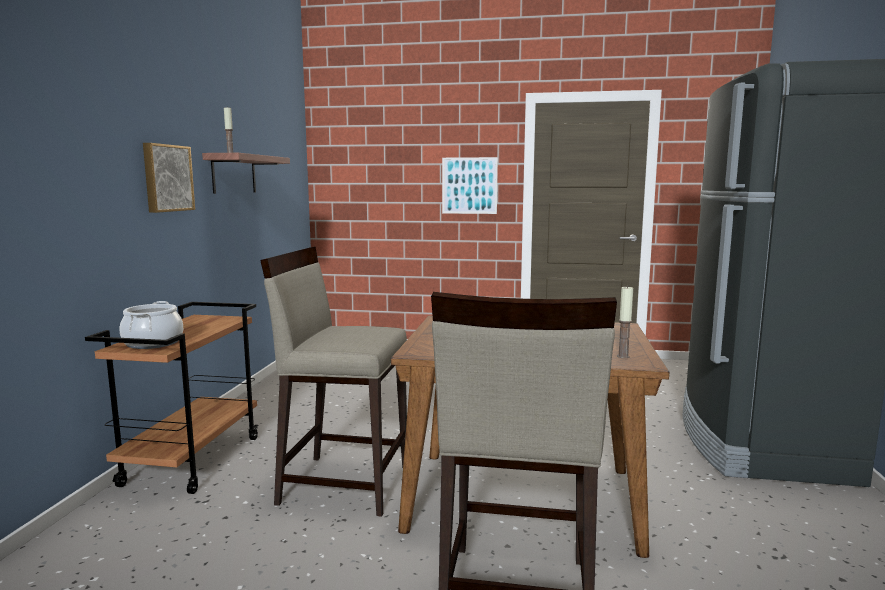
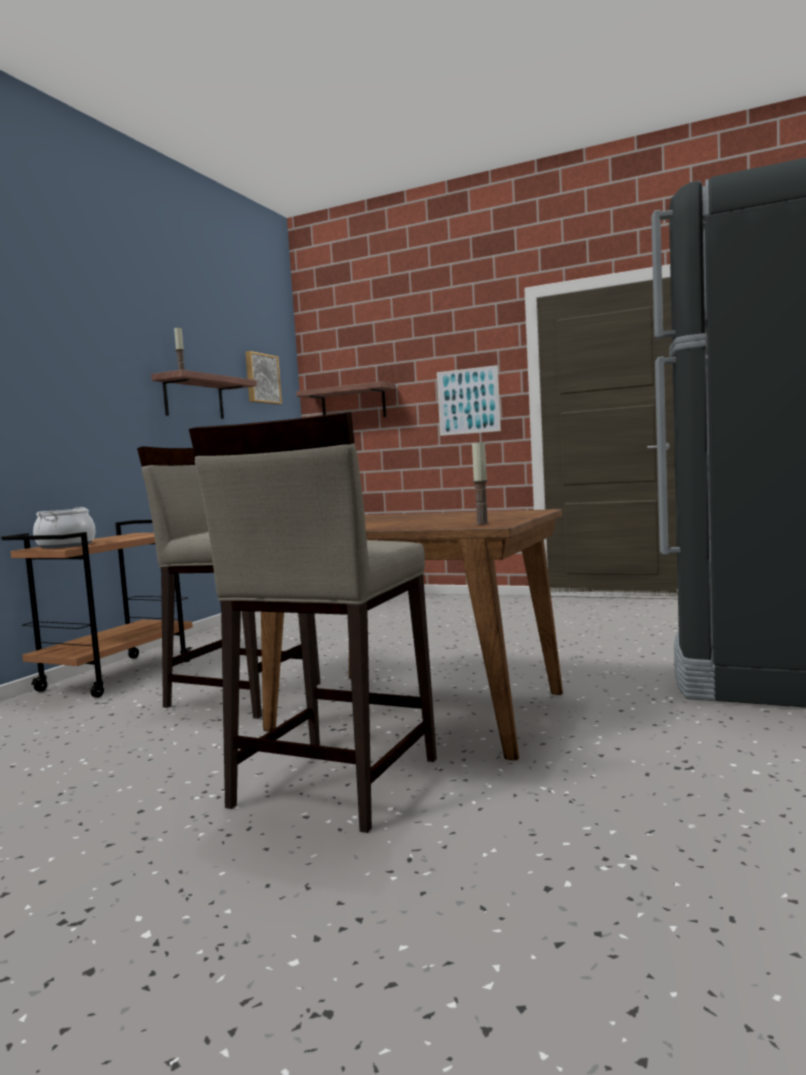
camera: 15 degrees right, 5 degrees down
(167, 178) = (106, 396): picture -> picture (261, 379)
(361, 178) = (353, 404): none -> shelf

